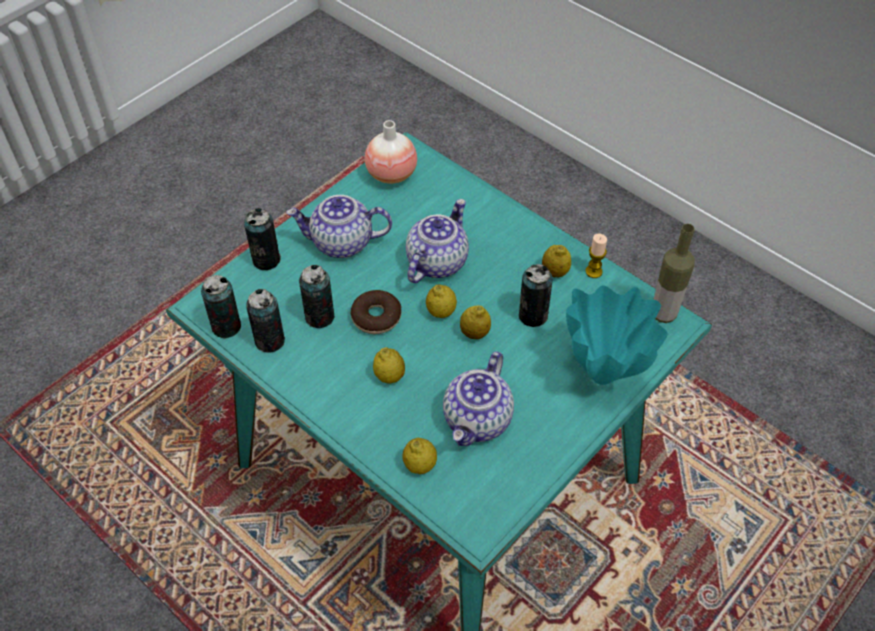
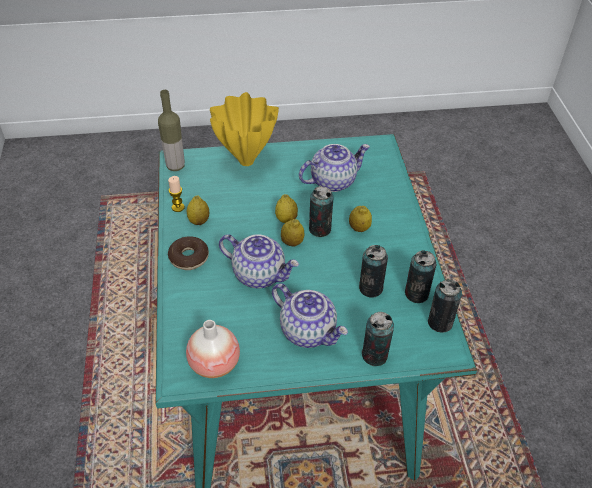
camera: 140 degrees left, 5 degrees down
(376, 317) = (334, 264): donut -> donut (189, 257)
(420, 465) = (383, 181): lemon -> none
(436, 261) = (259, 274): teapot -> teapot turned 135 degrees counterclockwise
(533, 315) = (243, 208): can -> can (320, 229)
(603, 377) = (246, 160): turquoise vase -> yellow vase

